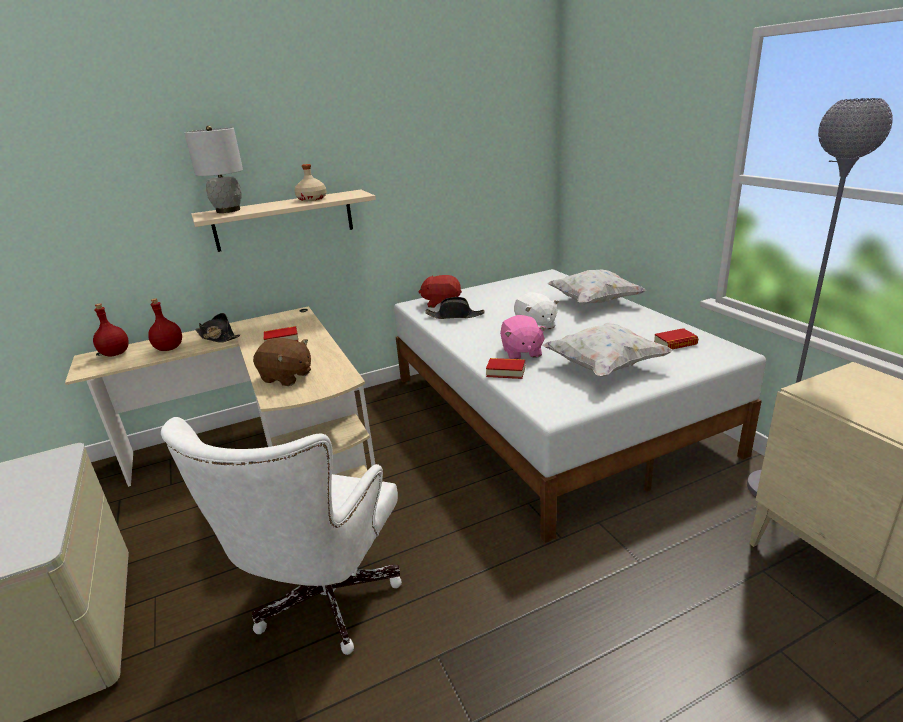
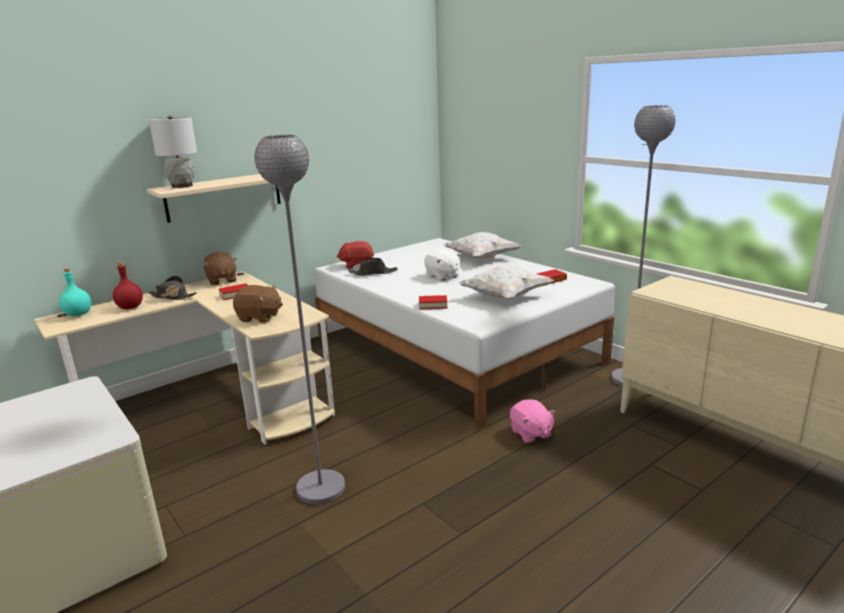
camera: 15 degrees left, 5 degrees down
(116, 353) = (79, 314): red bottle -> turquoise bottle
(279, 318) = (221, 280): none -> brown plush toy
(311, 199) = (251, 177): beige bottle -> none
(324, 605) = (320, 489): white office chair -> grey floor lamp
(521, 352) = (439, 293): pink plush toy -> pink plush toy (531, 434)

